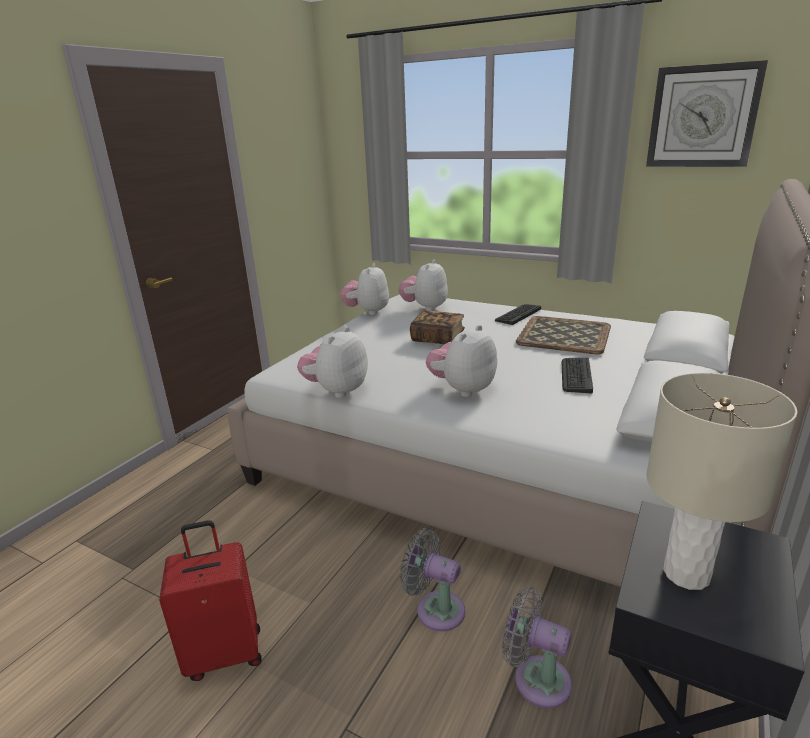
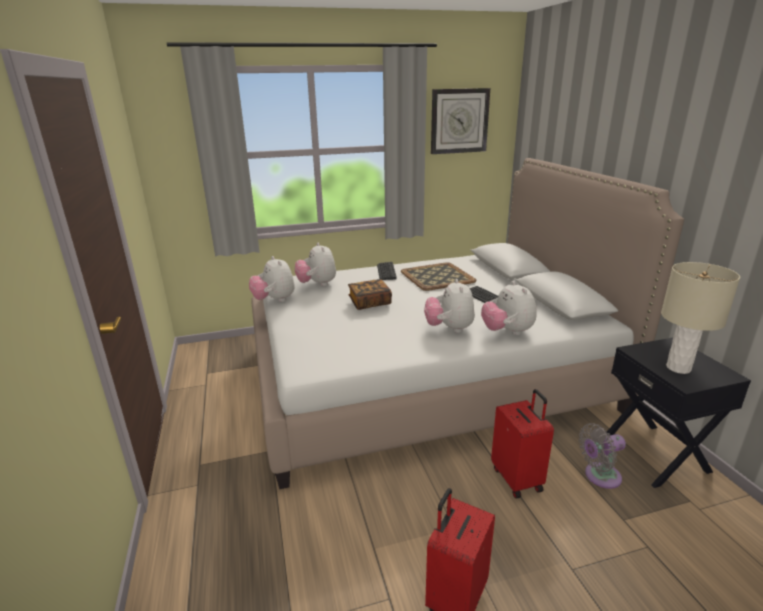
camera: 45 degrees left, 0 degrees up
(336, 391) = (377, 362): plush toy -> plush toy (507, 332)
(435, 609) = (518, 479): grey fan -> red suitcase

